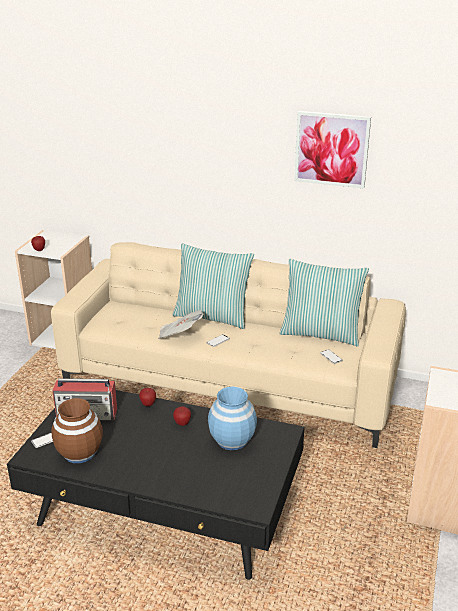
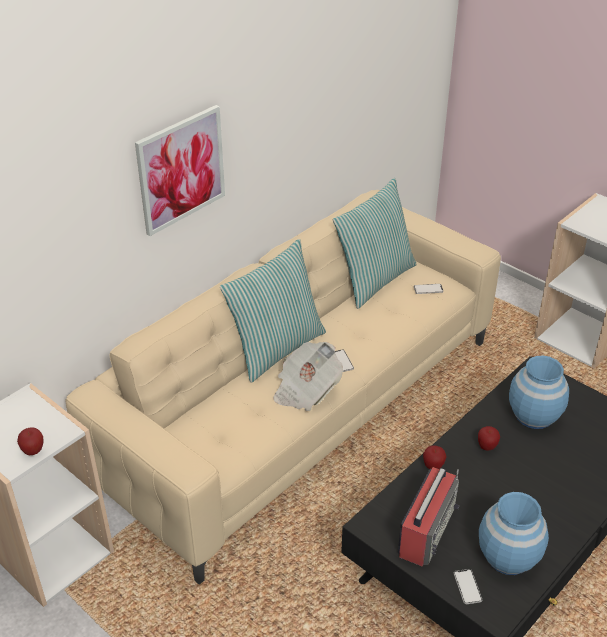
camera: 65 degrees left, 10 degrees up
(79, 452) = (508, 557): brown vase -> blue vase
(331, 149) = (310, 64): picture -> picture (181, 169)

